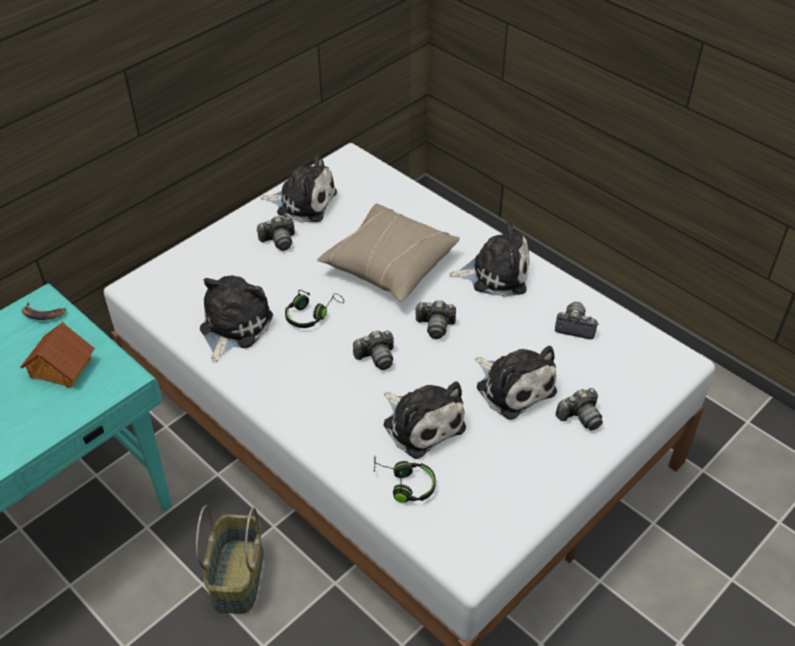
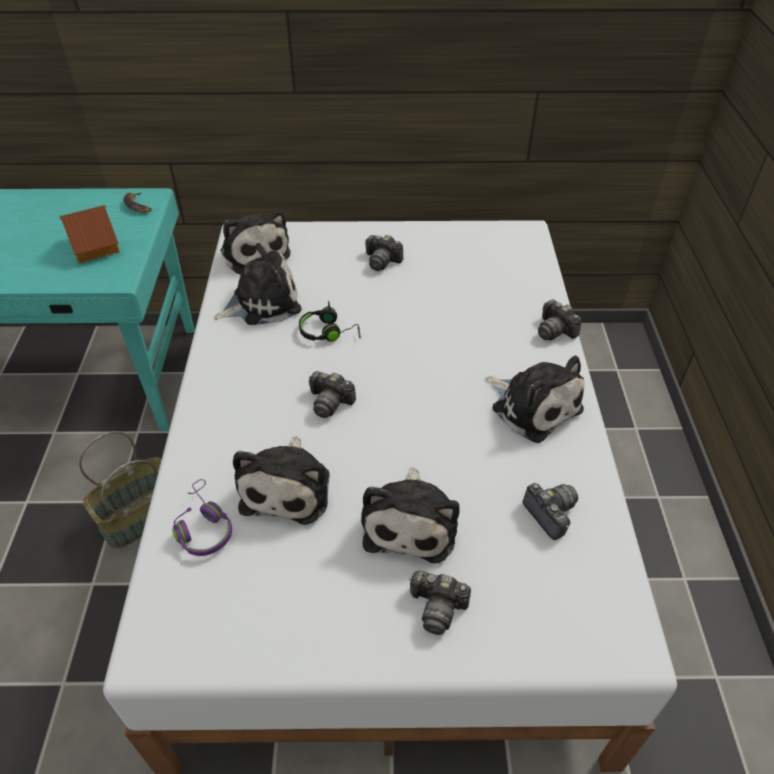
camera: 45 degrees right, 0 degrees up
(303, 202) = (440, 244): plush toy -> plush toy (254, 252)
(389, 264) = (444, 334): beige pillow -> none
(404, 484) = (203, 527): black headphones -> purple headphones
(435, 326) = (414, 412): camera -> camera (555, 330)

